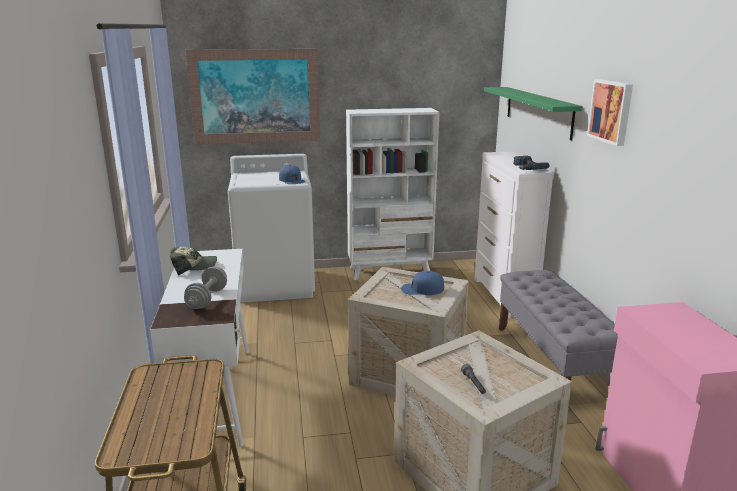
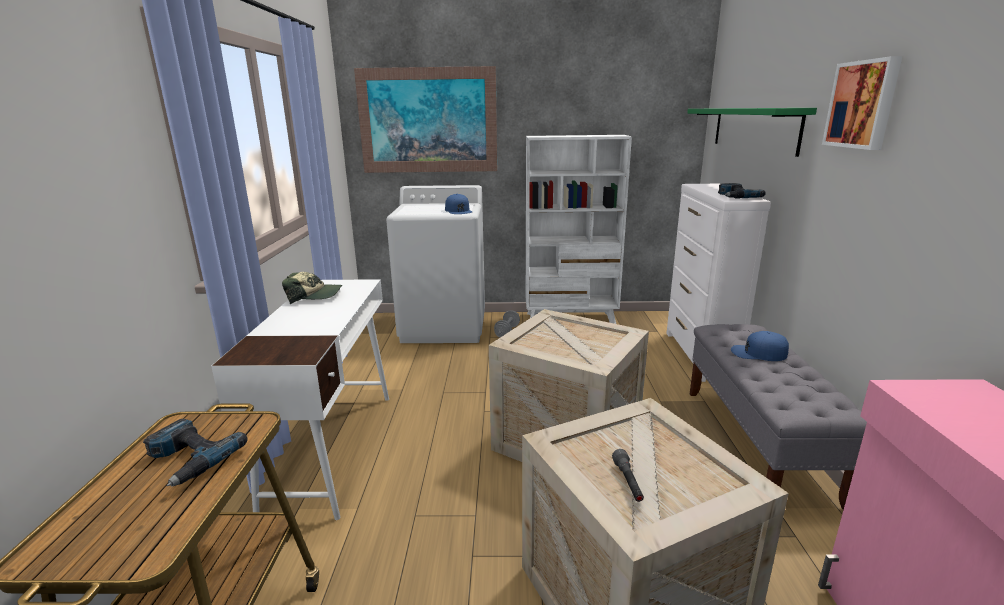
camera: 10 degrees right, 0 degrees up
(176, 393) = (188, 459): none -> power drill
(207, 299) = (304, 333): grey dumbbell -> grey dumbbell (507, 332)
(422, 289) = (586, 338): blue cap -> blue cap (758, 353)

